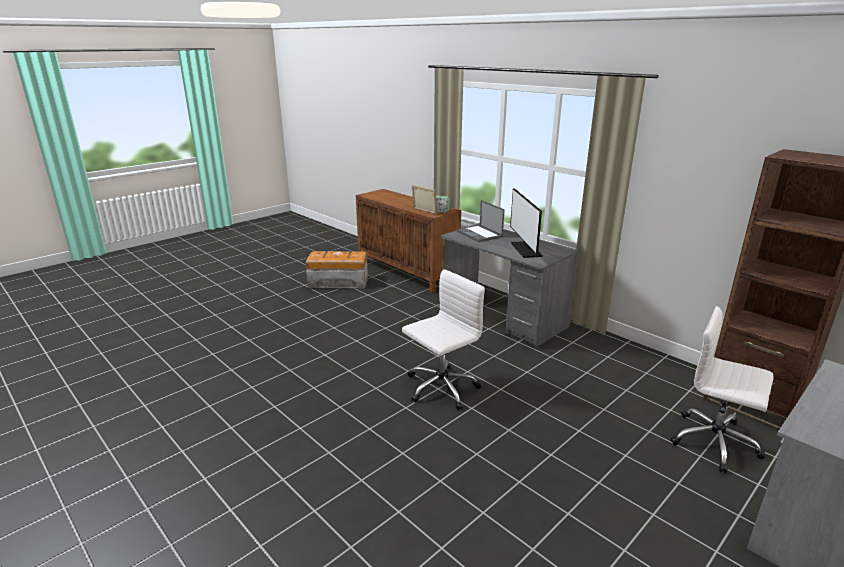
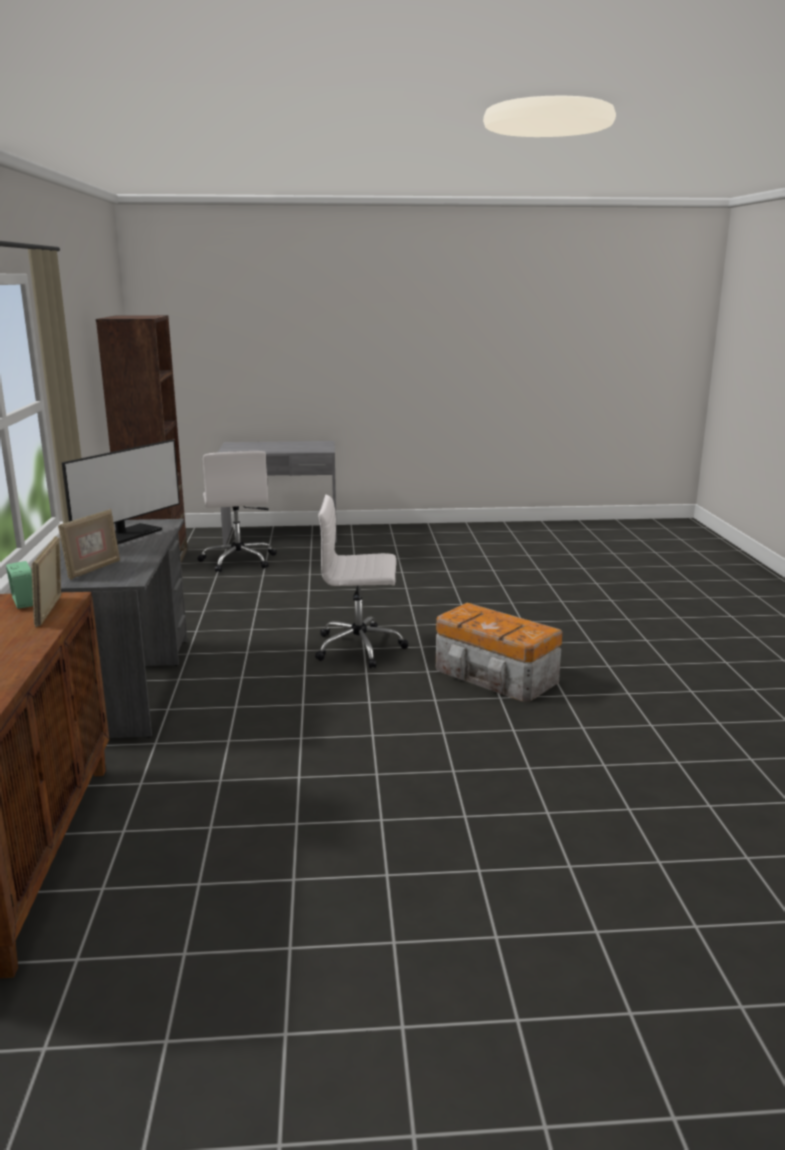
camera: 140 degrees left, 5 degrees down
(337, 282) = (204, 909): storage box -> storage box (495, 676)
(479, 234) = (93, 569): laptop -> picture frame

